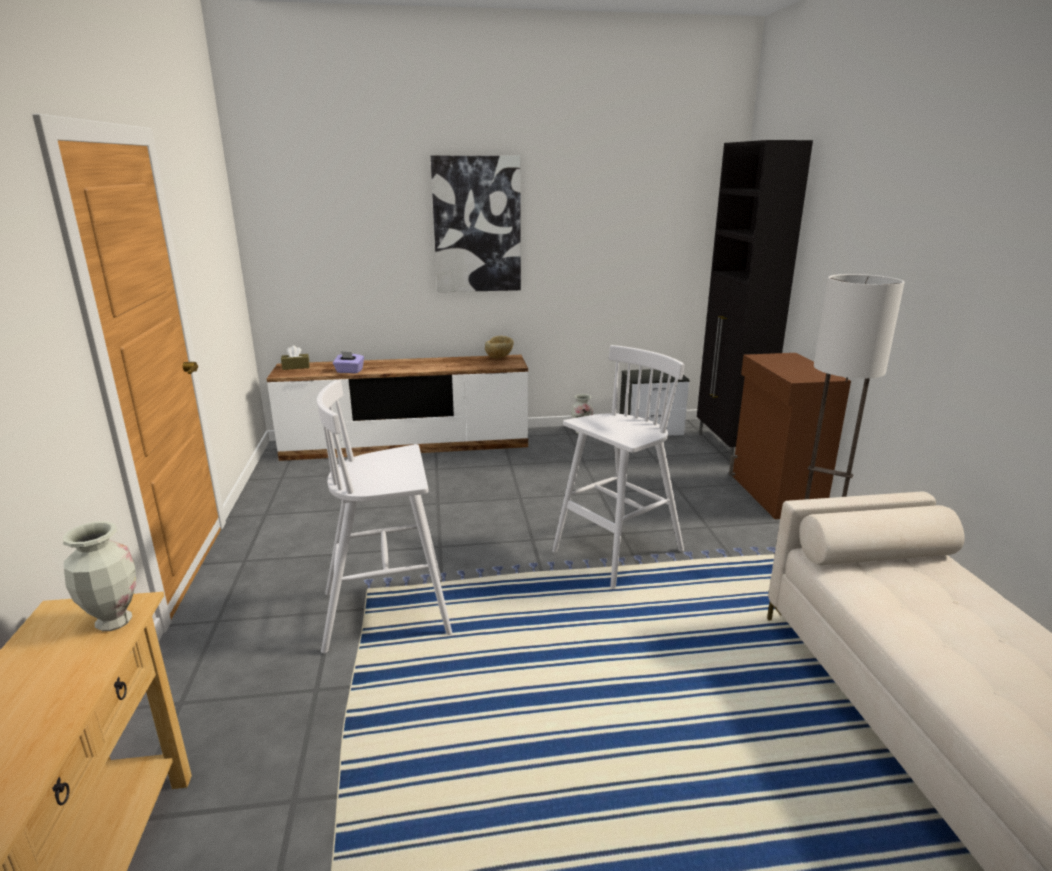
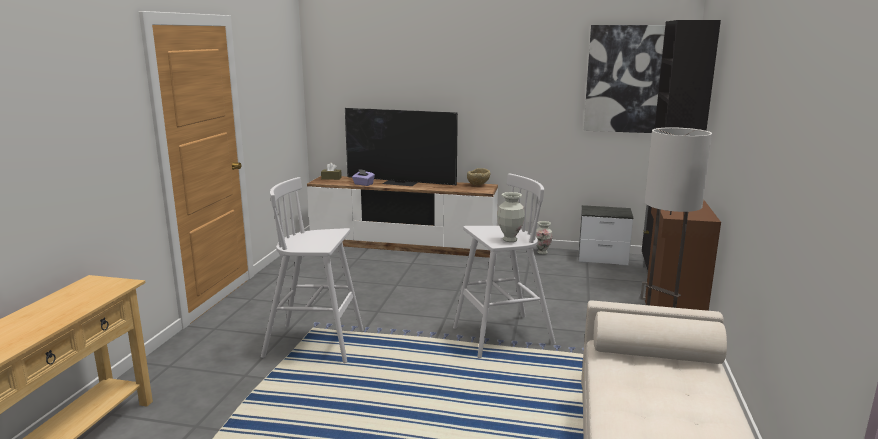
camera: 20 degrees right, 5 degrees down
(113, 622) = (111, 289): vase -> vase (509, 240)
(398, 364) = (400, 183): none -> television
(477, 225) = (468, 82): picture -> picture (622, 79)

